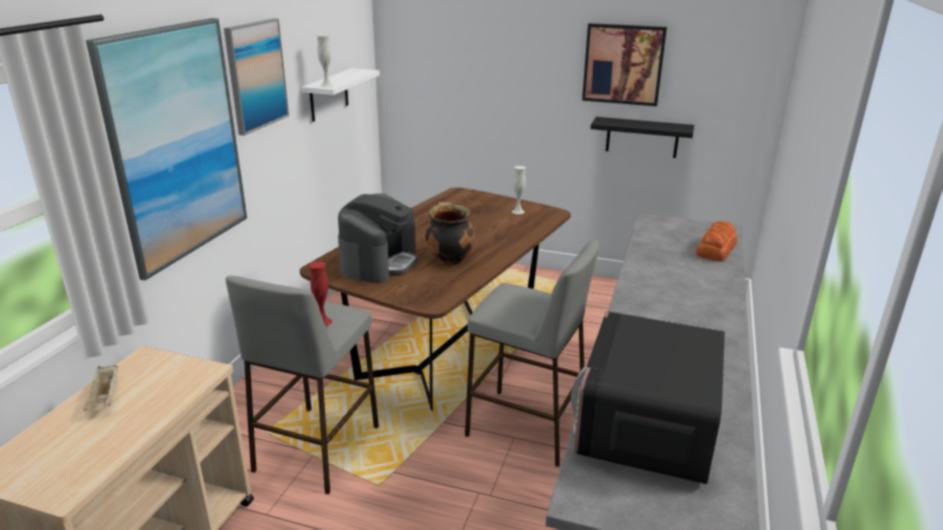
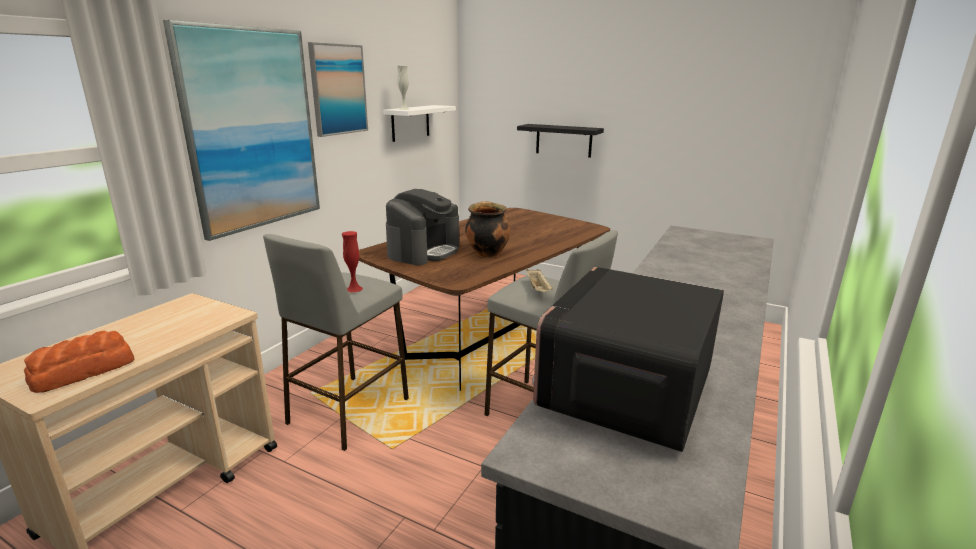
camera: 10 degrees right, 5 degrees down
(105, 398) = (135, 327): beige tray -> beige tray (538, 289)
(518, 211) = (562, 225): white vase -> none
(623, 64) = (668, 101): picture -> none
(642, 137) = (684, 169): black shelf -> black shelf (563, 140)
(716, 249) = (743, 254): bread -> bread (84, 371)

